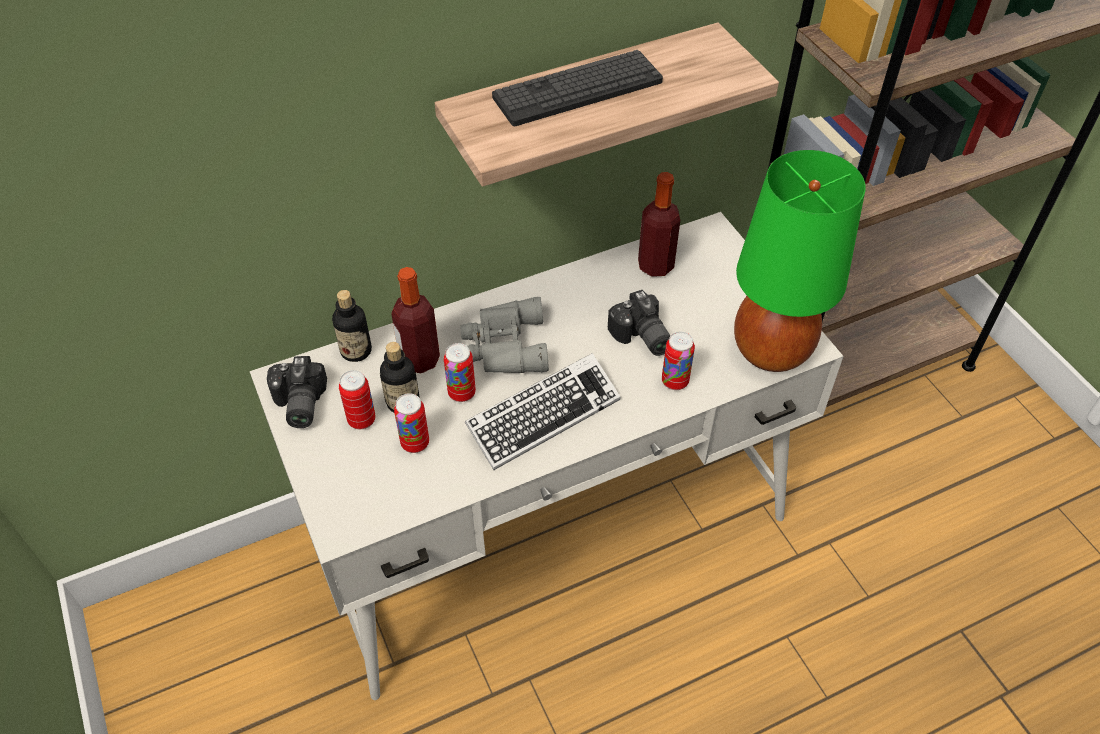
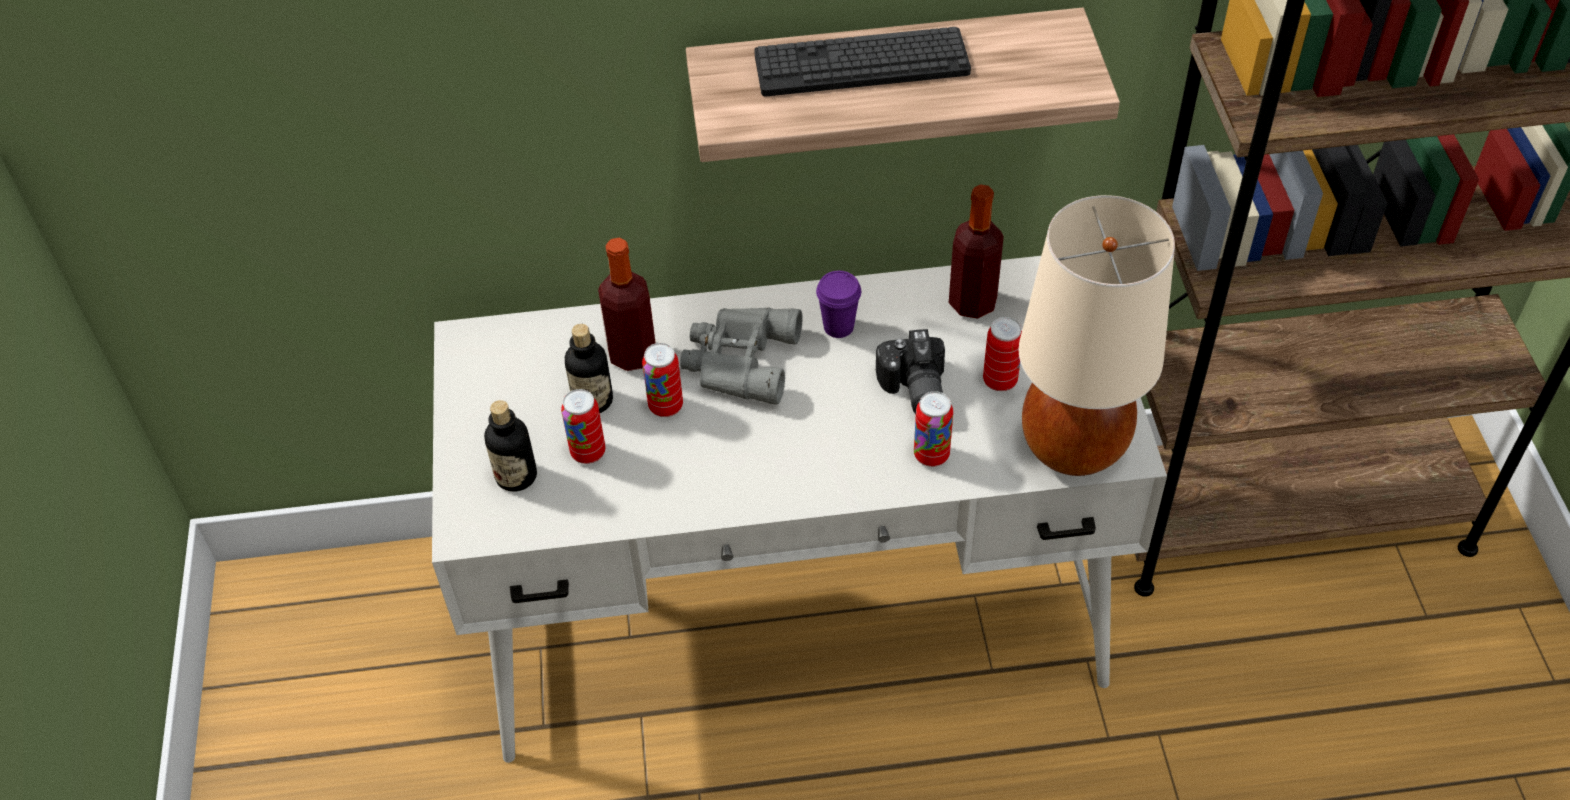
camera: 20 degrees right, 0 degrees up
(297, 405) = (473, 374): camera -> none
(356, 351) = (563, 326): bottle -> bottle (516, 476)
(361, 420) = (538, 410): can -> can (1000, 381)
(543, 416) = (751, 457): keyboard -> none
(567, 304) = (838, 327): none -> purple cup
(770, 351) = (1072, 446): green table lamp -> beige table lamp

